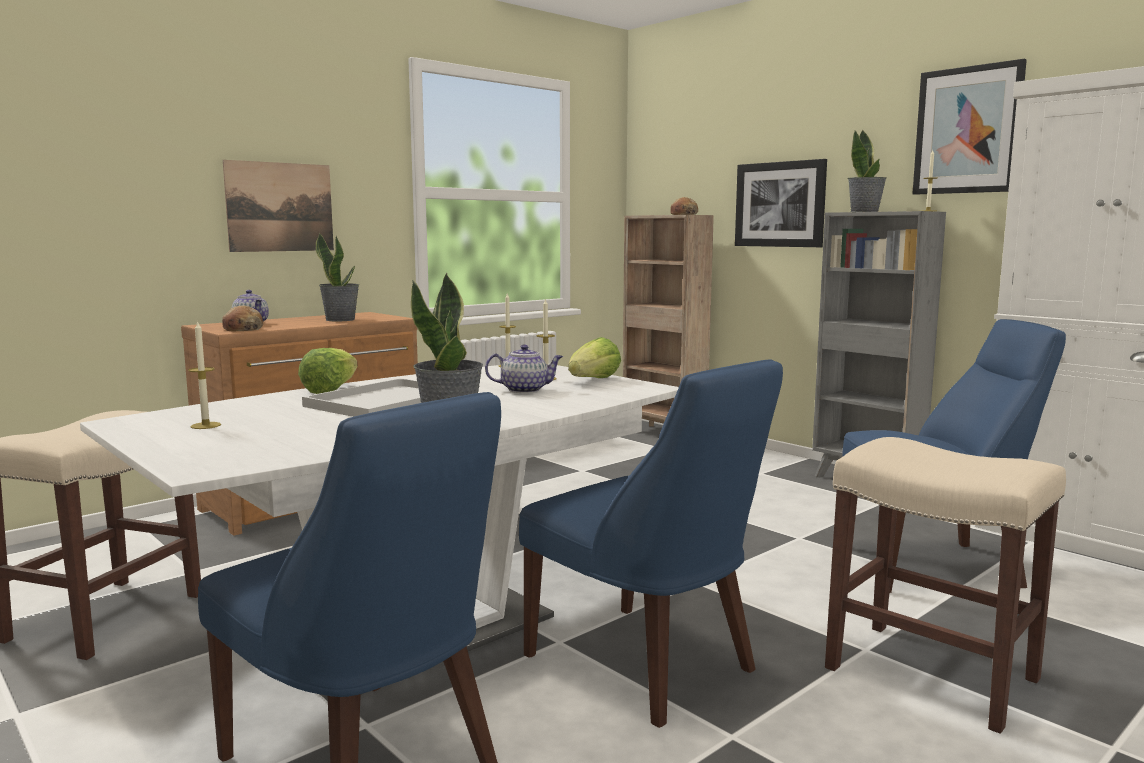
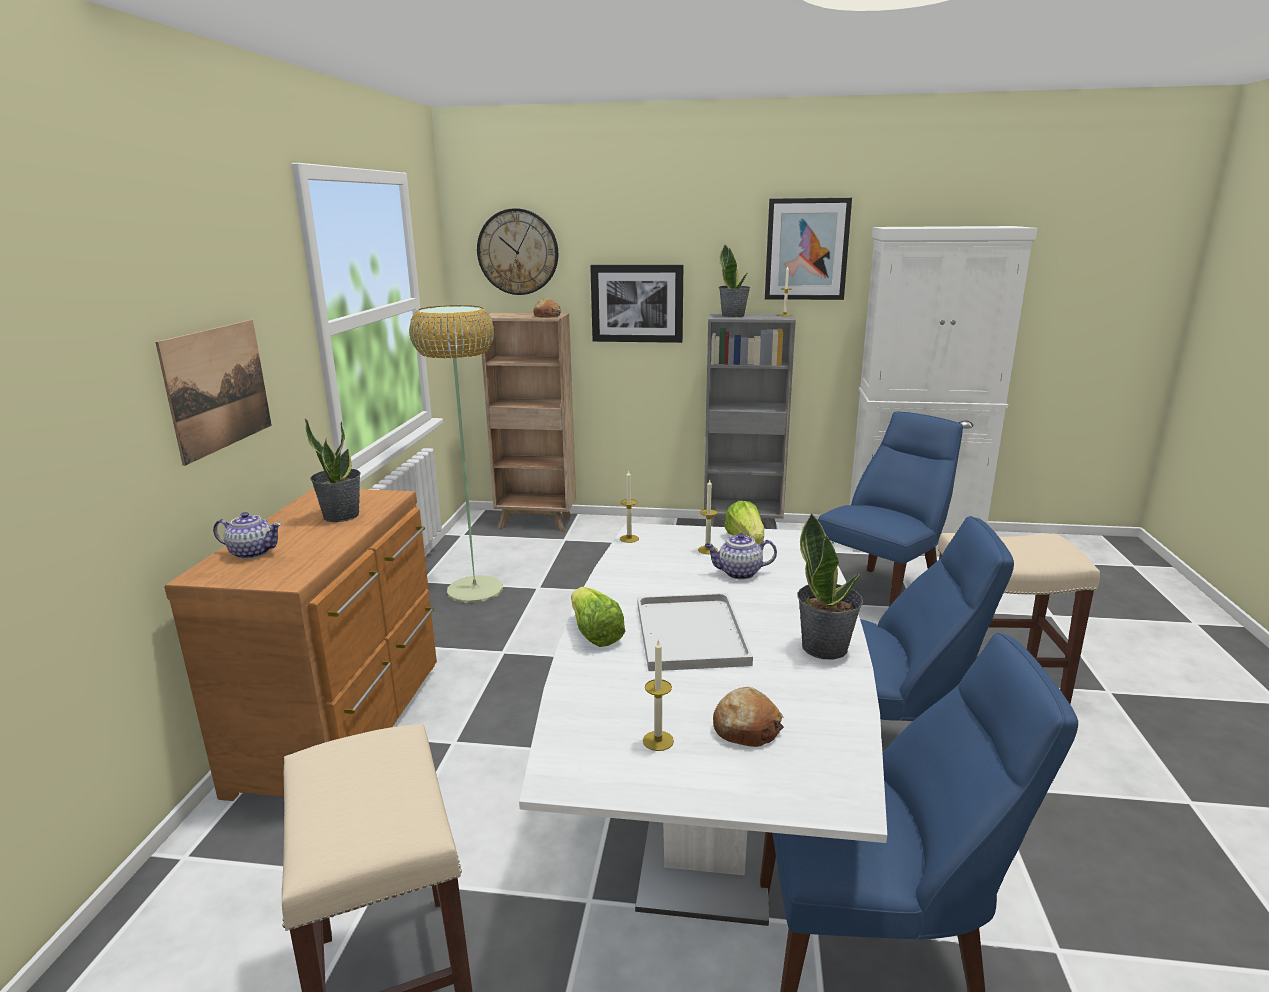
camera: 40 degrees left, 10 degrees up
(242, 329) = (290, 570): bread -> bread (746, 728)
(525, 390) = (738, 573): teapot -> teapot turned 135 degrees counterclockwise
(532, 460) = (475, 589): none -> floor lamp
(680, 156) = (518, 252): none -> wall clock

